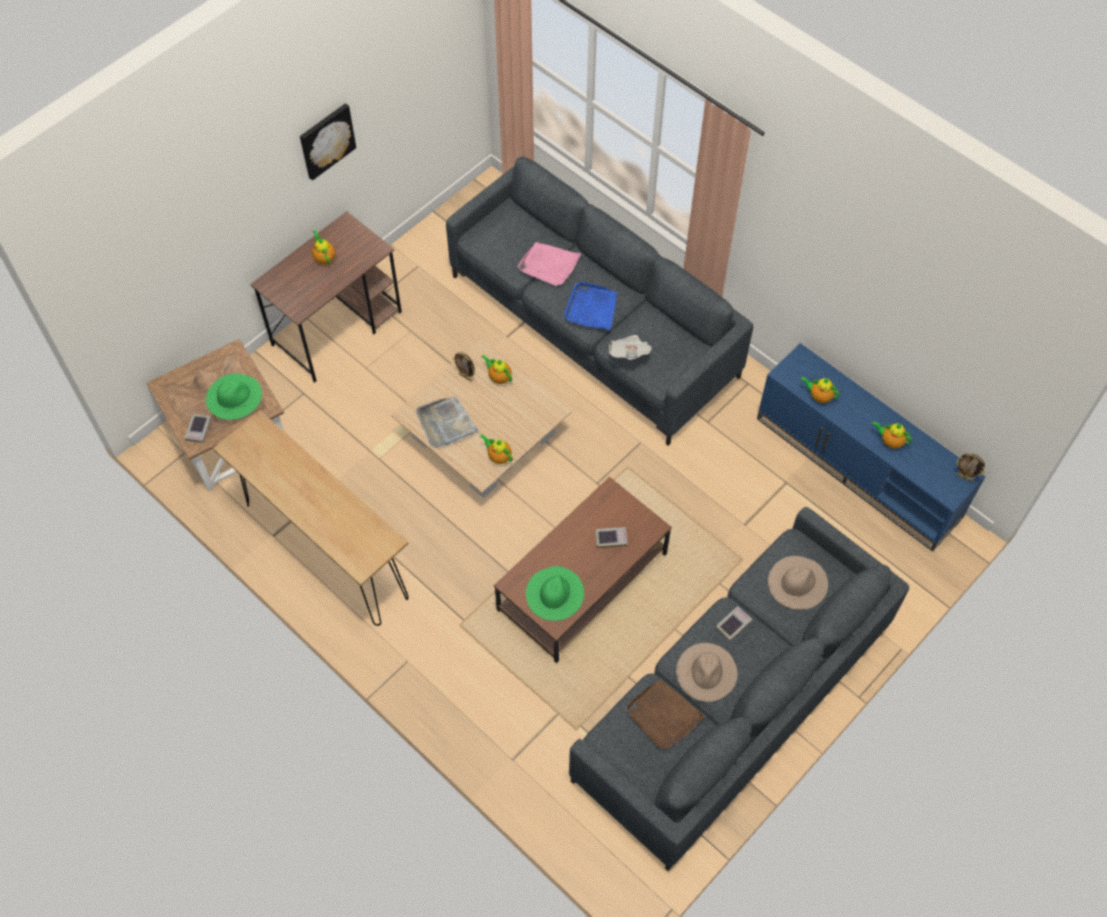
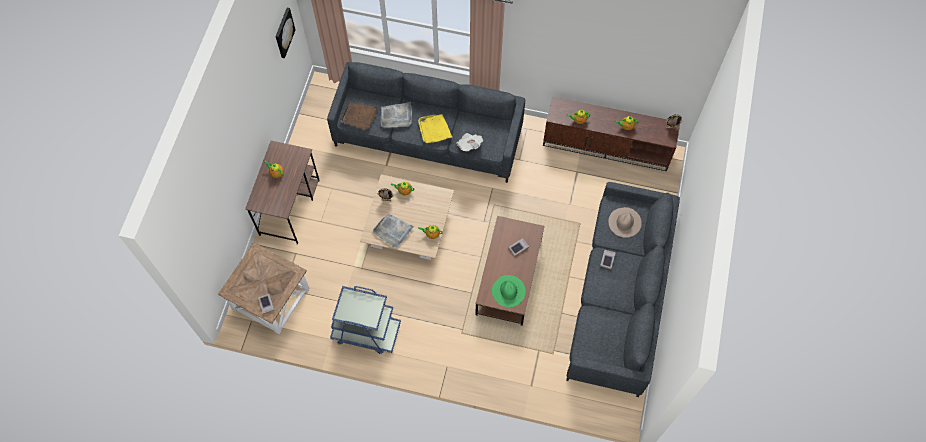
camera: 30 degrees left, 5 degrees up
(234, 396) = (273, 276): green hat -> none
(326, 140) = (254, 108): picture -> picture (283, 32)
(326, 550) = (366, 332): brown console table -> blue cart
(549, 265) = (396, 116): pink tray -> grey tray
(591, 308) = (434, 129): blue tray -> yellow tray
(663, 715) = (602, 323): brown tray -> brown tray (359, 116)
(706, 672) = (609, 290): beige hat -> none
(859, 467) = (607, 145): blue tv stand -> brown tv stand

